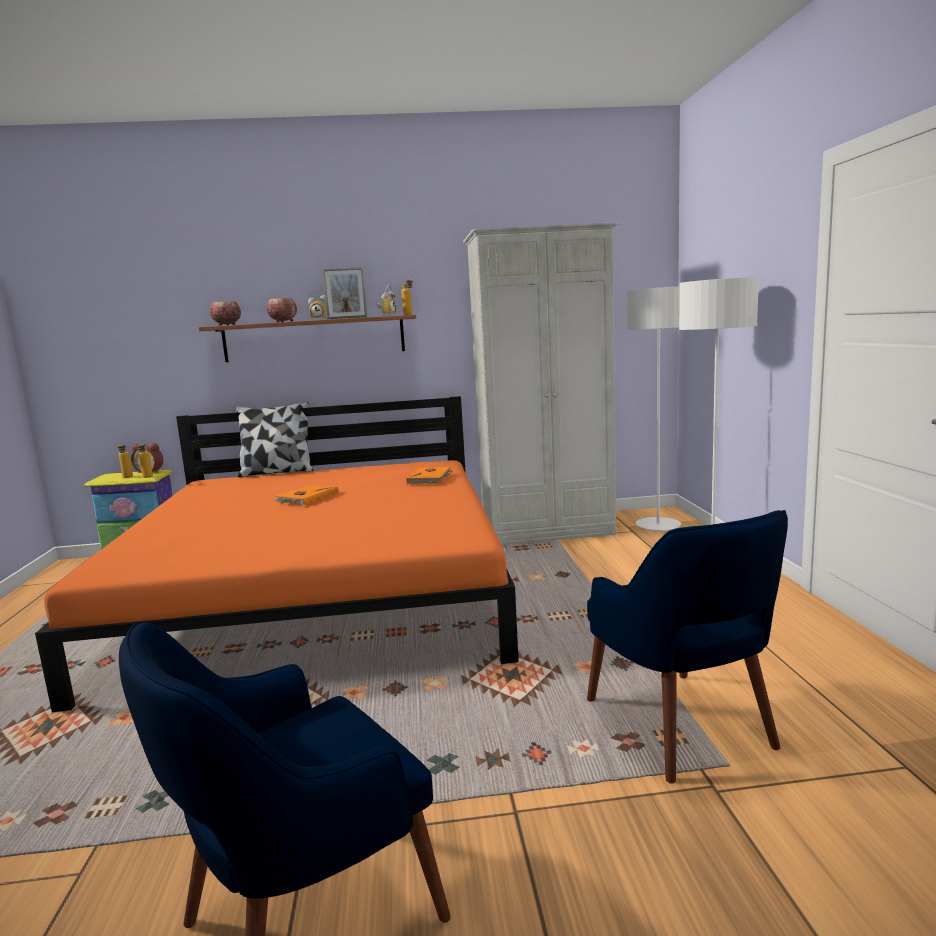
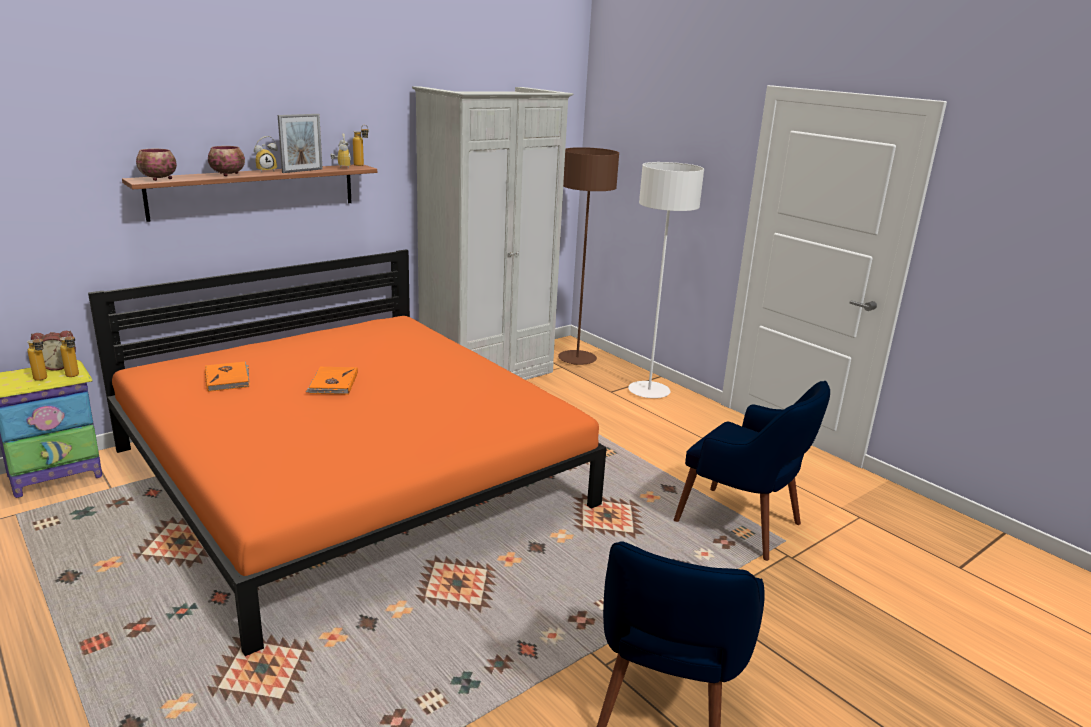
camera: 35 degrees left, 10 degrees up
(277, 472) = (221, 348): pillow -> none
(430, 478) = (423, 345): orange book -> orange book (228, 379)
(658, 526) = (577, 359): white floor lamp -> brown floor lamp

